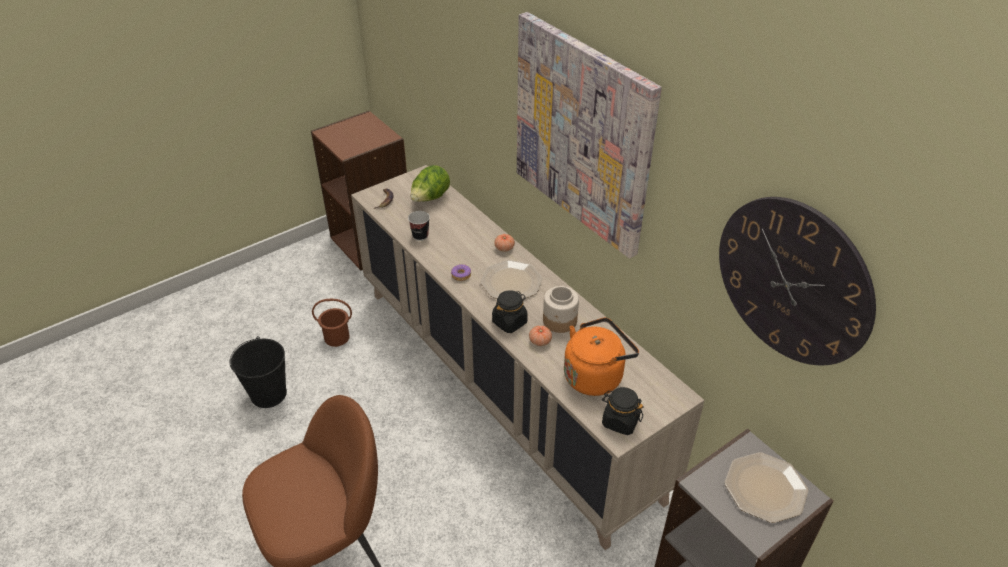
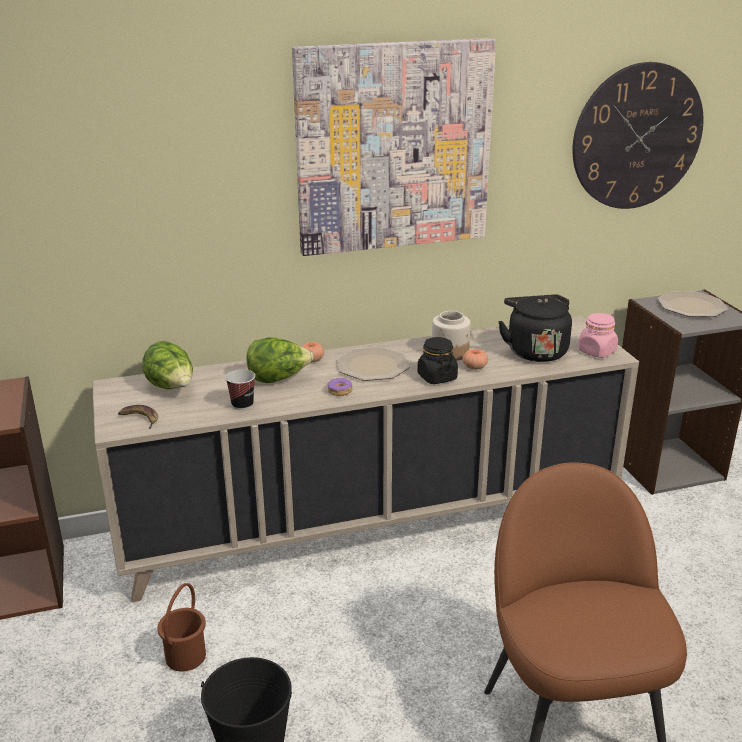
camera: 70 degrees left, 15 degrees down
(465, 240) = (278, 379): none -> lettuce
(595, 375) = (535, 351): orange kettle -> black kettle
(620, 421) = (596, 351): black jar -> pink jar

